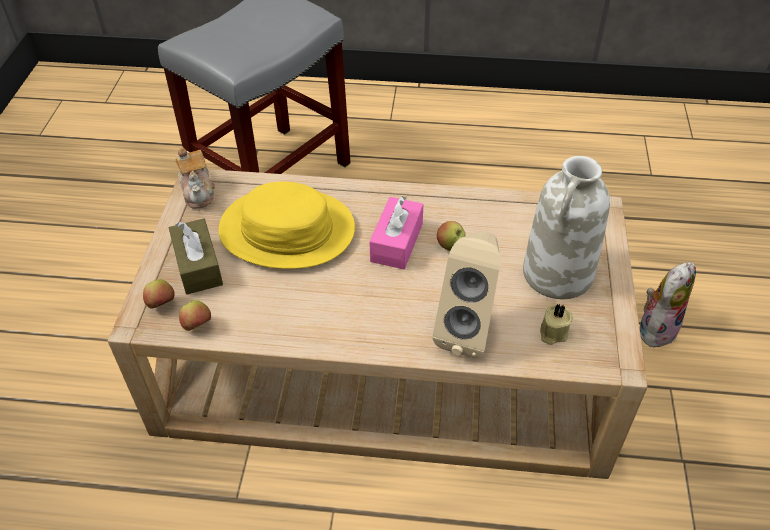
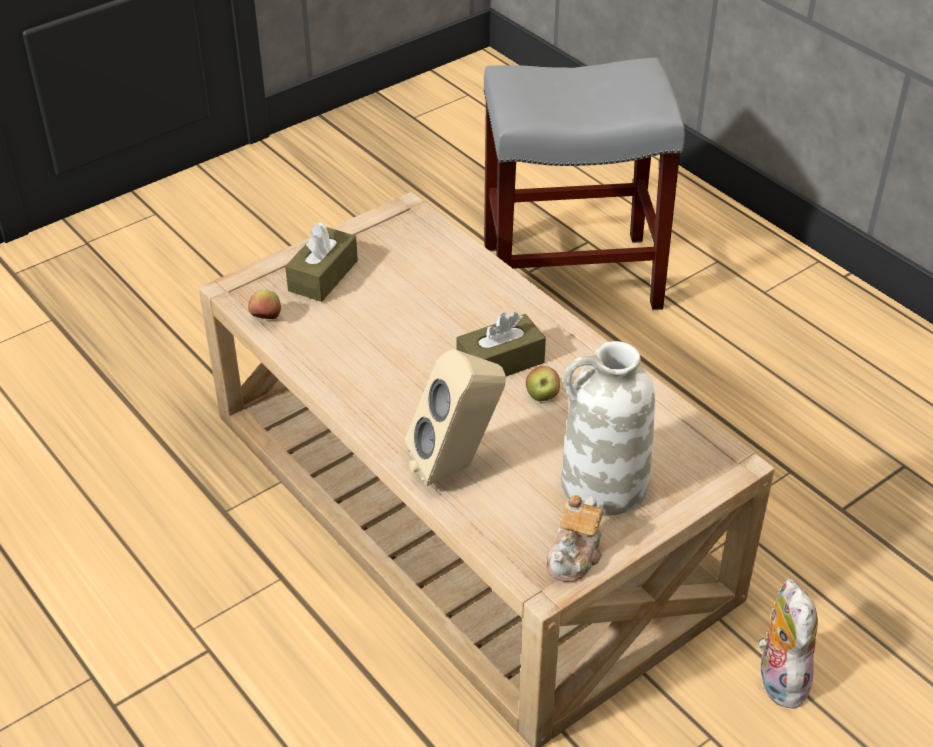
camera: 45 degrees right, 5 degrees down
(161, 304) = (263, 286): apple -> none
(198, 191) = (397, 218): teapot -> teapot (575, 556)
(287, 230) = (424, 293): yellow hat -> none
(396, 242) = (500, 362): pink tissue box -> brown tissue box
(552, 333) = (526, 522): beige candle -> none
(656, 328) = (778, 678): plush toy -> plush toy turned 90 degrees counterclockwise

